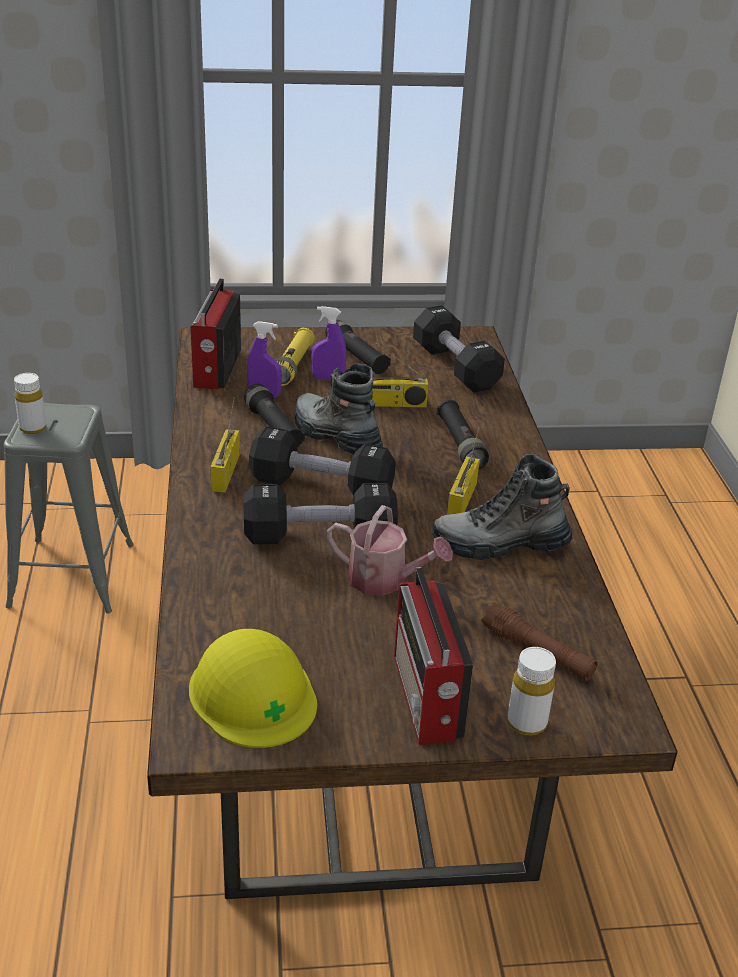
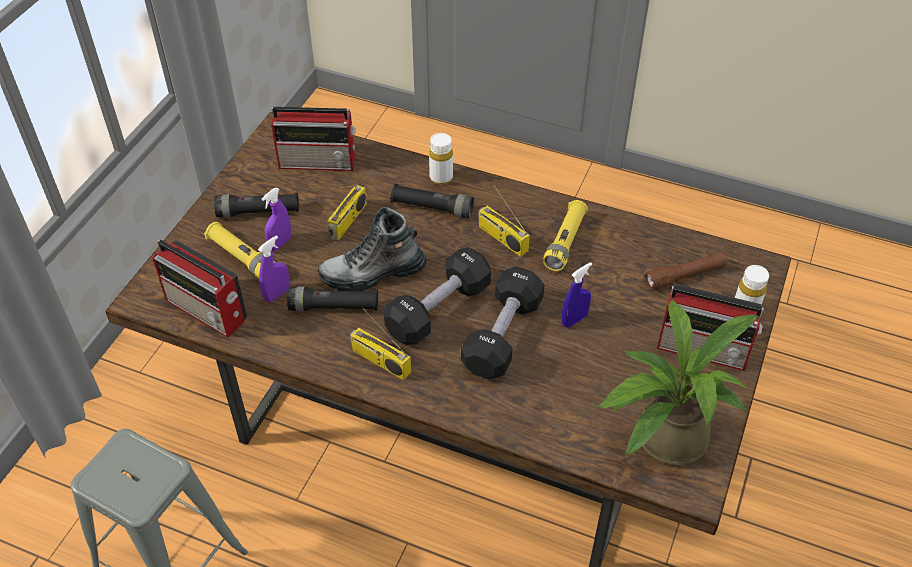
camera: 60 degrees left, 15 degrees up
(33, 428) = (125, 493): white bottle -> white bottle (441, 178)
(253, 694) = (662, 439): yellow hard hat -> potted plant
(385, 580) = (574, 320): watering can -> blue spray bottle
(455, 367) = (319, 161): black dumbbell -> radio
(500, 544) = (565, 242): boot -> yellow flashlight

